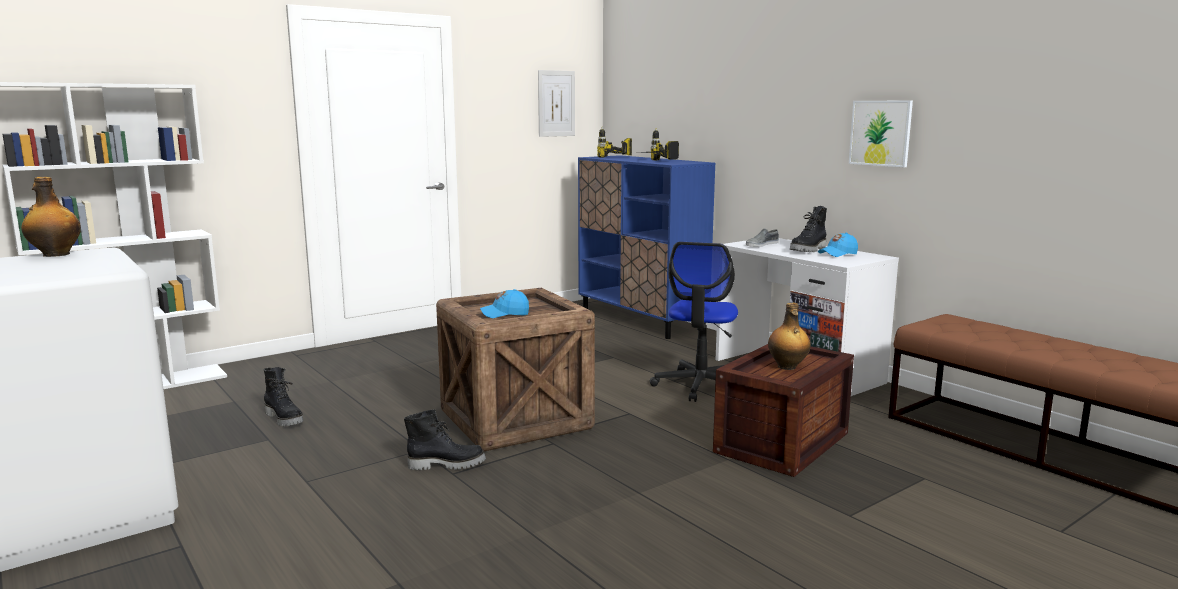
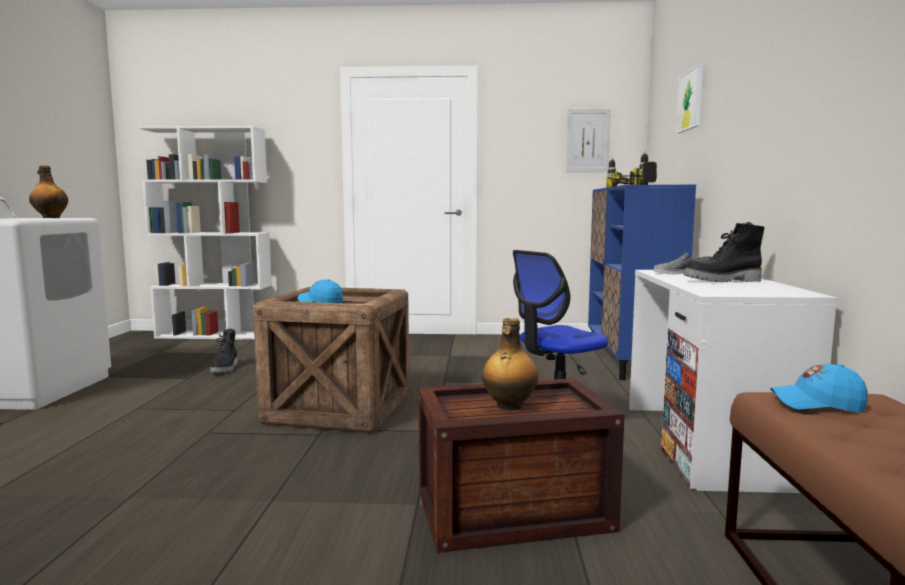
camera: 40 degrees right, 5 degrees down
(447, 464) = (221, 425): black boot -> none
(838, 254) = (748, 286): blue cap -> blue cap (817, 404)
(880, 133) = (829, 110): picture -> picture (690, 100)

